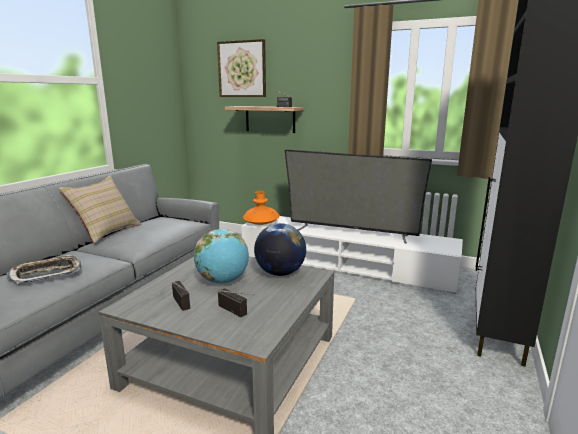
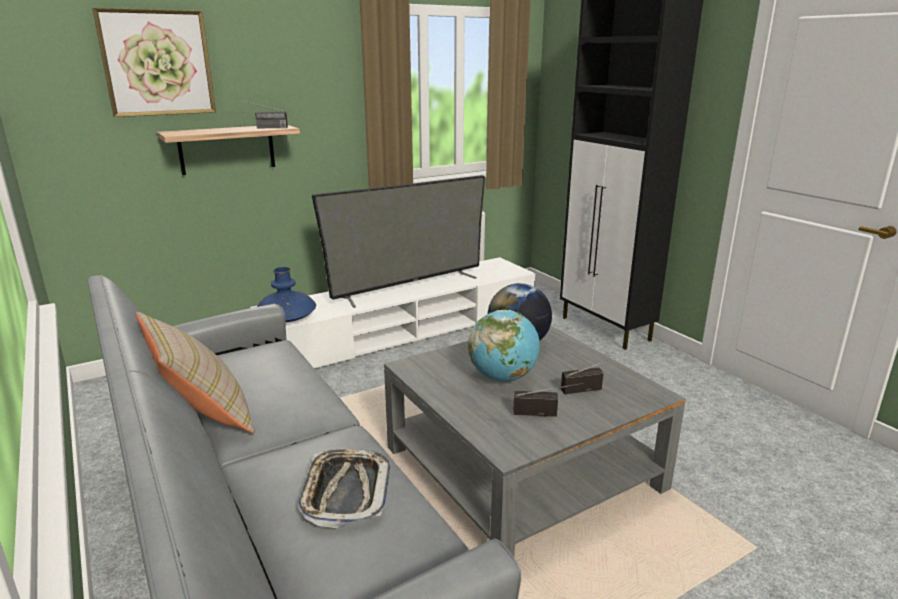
camera: 55 degrees left, 5 degrees up
(261, 223) = (287, 318): orange vase -> blue vase

